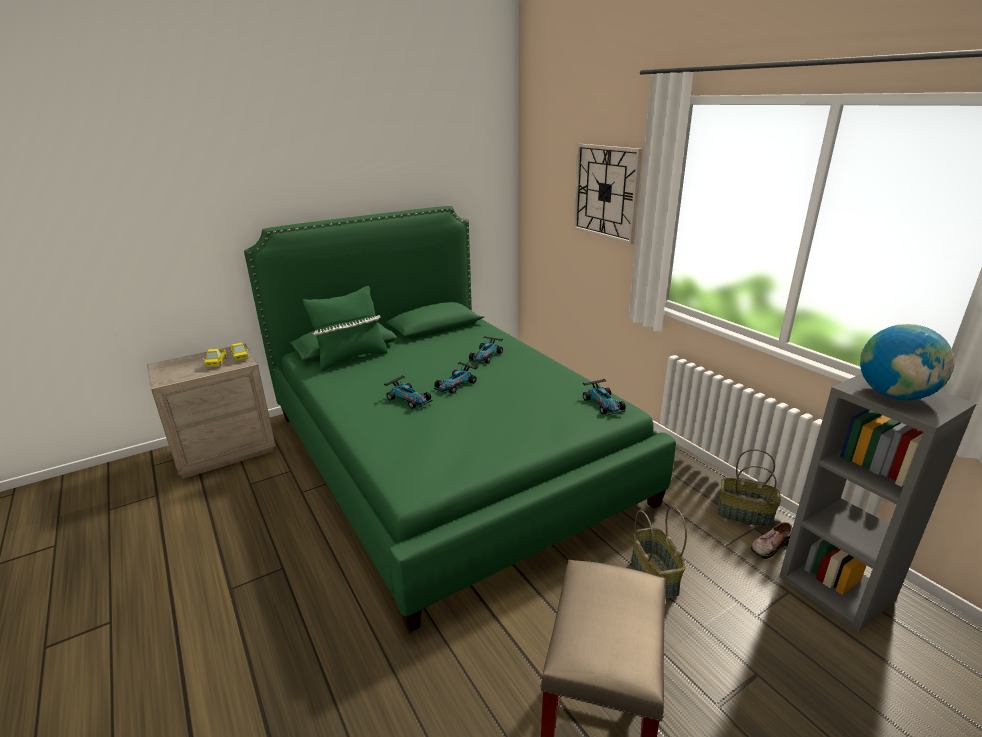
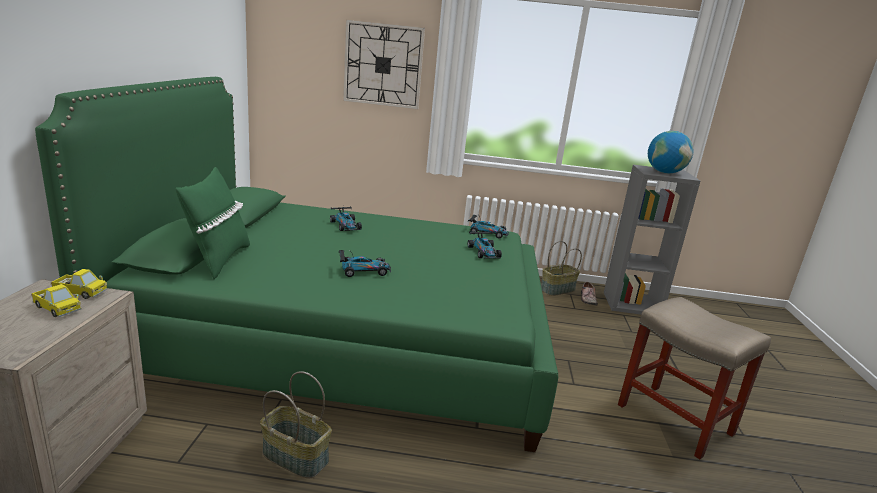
camera: 55 degrees left, 5 degrees down
(455, 384) = (373, 250): toy car -> toy car (484, 252)
(655, 576) = (576, 338): basket -> basket (296, 456)

